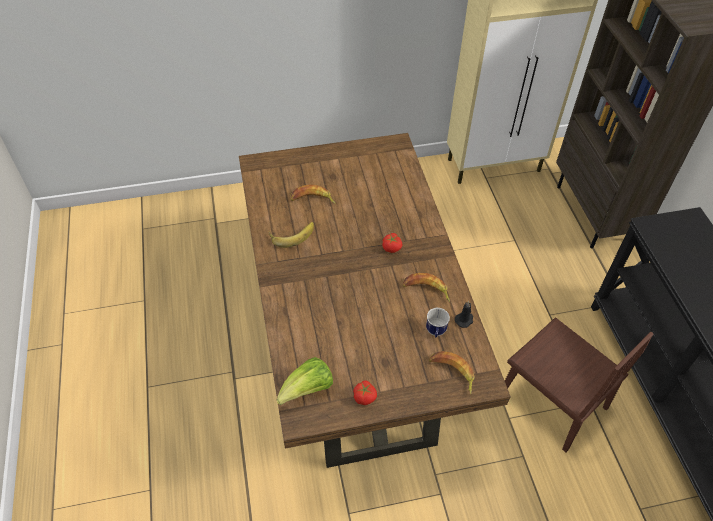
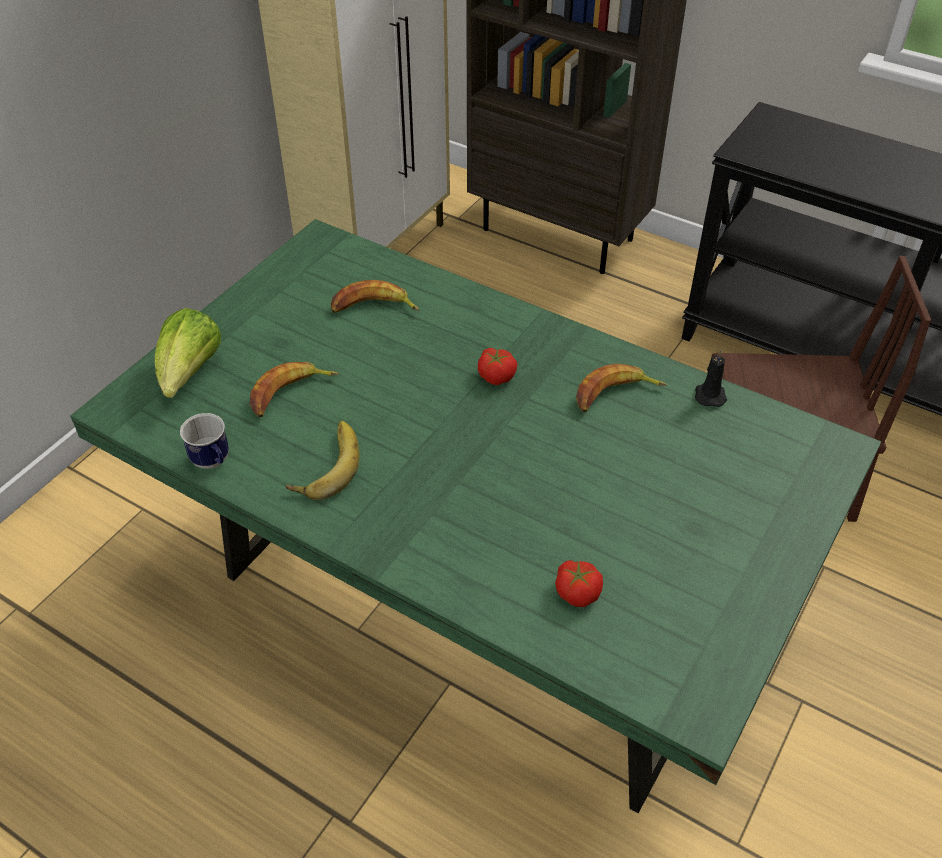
camera: 45 degrees left, 5 degrees down
(307, 390) = (653, 661): lettuce -> lettuce (190, 374)
(353, 344) = (467, 611): brown dining table -> green dining table
(365, 396) = (736, 597): tomato -> tomato (577, 591)
(435, 332) = (699, 438): mug -> mug (213, 463)
(452, 372) = (787, 470): banana -> banana (373, 307)

